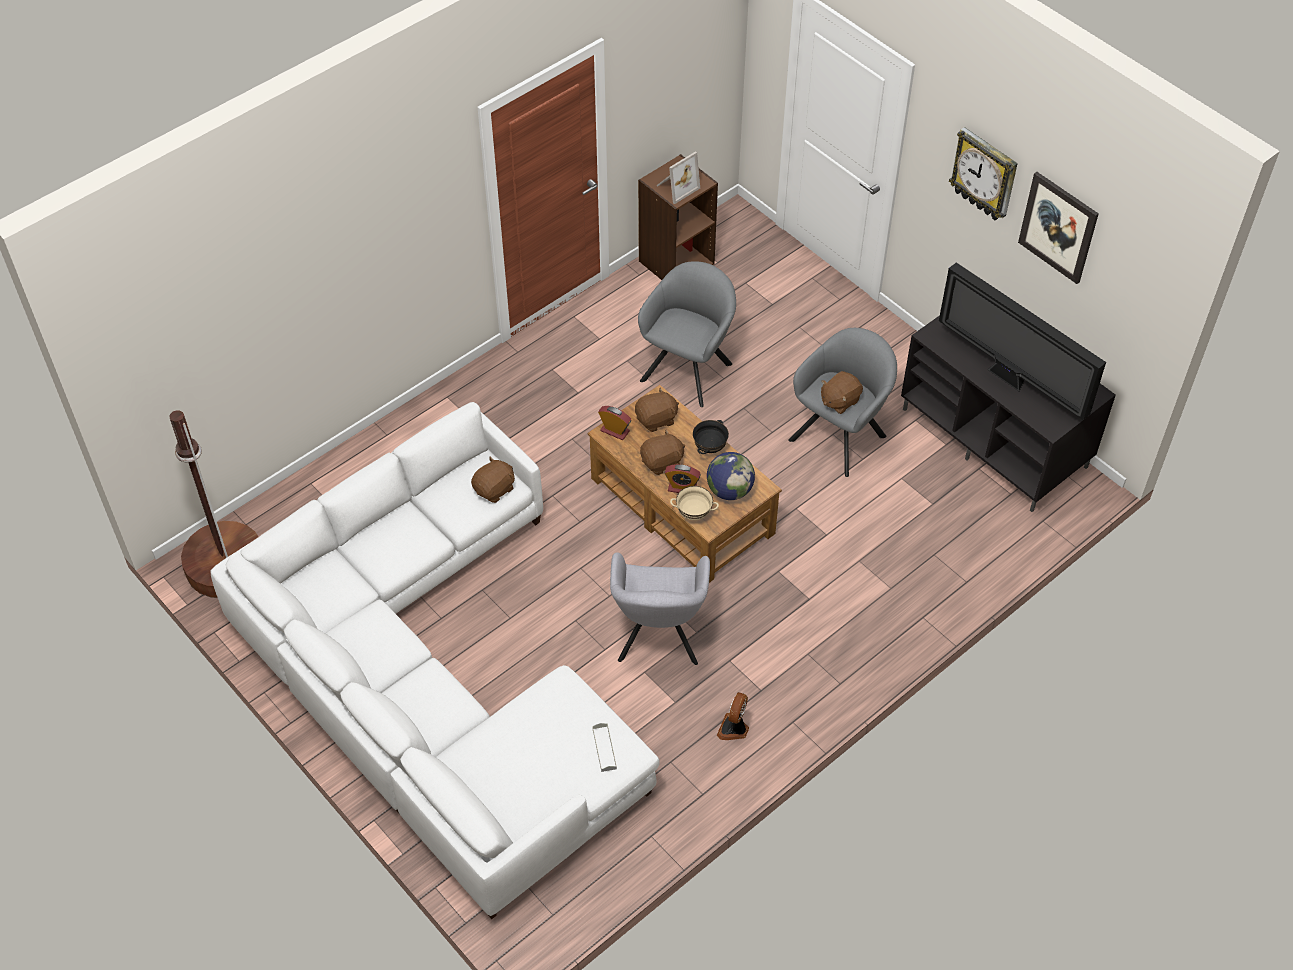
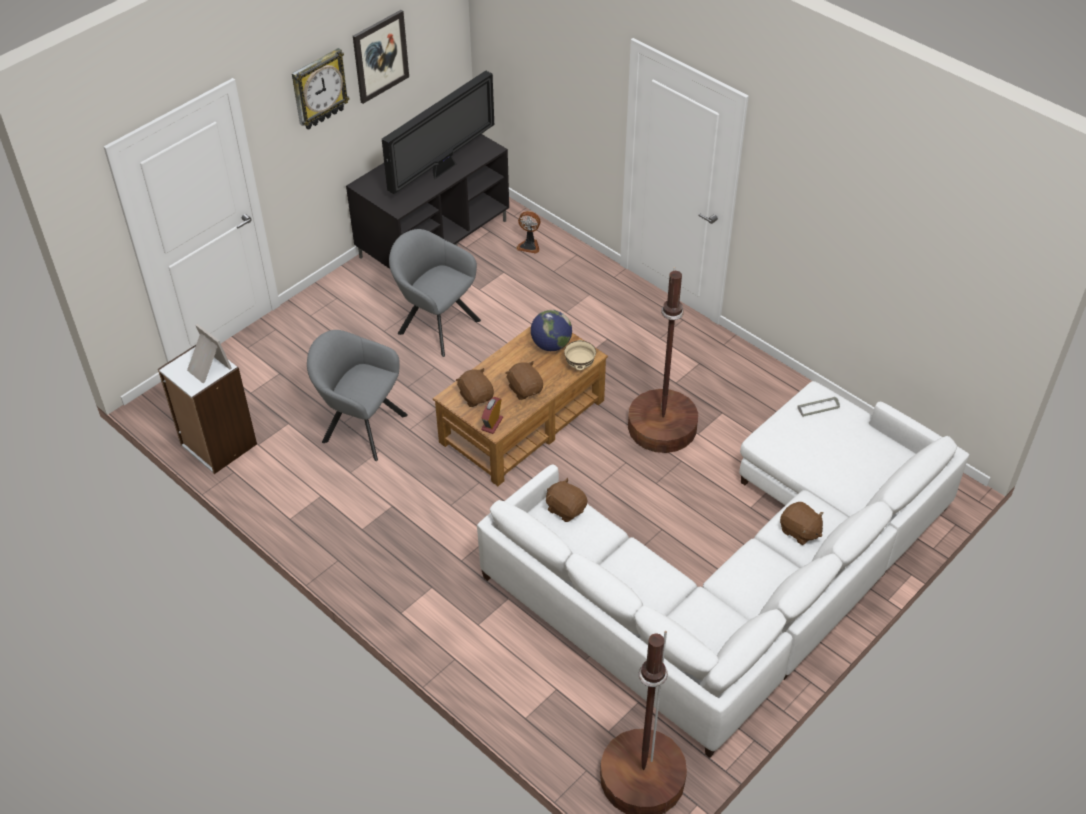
camera: 95 degrees left, 5 degrees down
(658, 637) = (662, 427): grey armchair -> brown floor lamp
(676, 262) = (218, 445): brown bookcase -> white bookcase
(682, 488) = (552, 375): alarm clock -> none
(710, 448) = (505, 359): black bowl -> none
(734, 729) = (738, 376): fan -> fan (529, 245)
(839, 400) = (444, 285): brown plush toy -> brown plush toy (799, 531)

